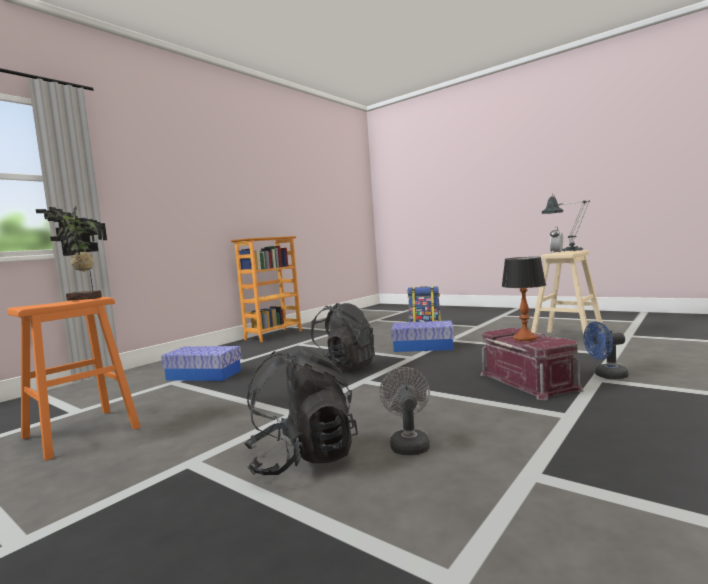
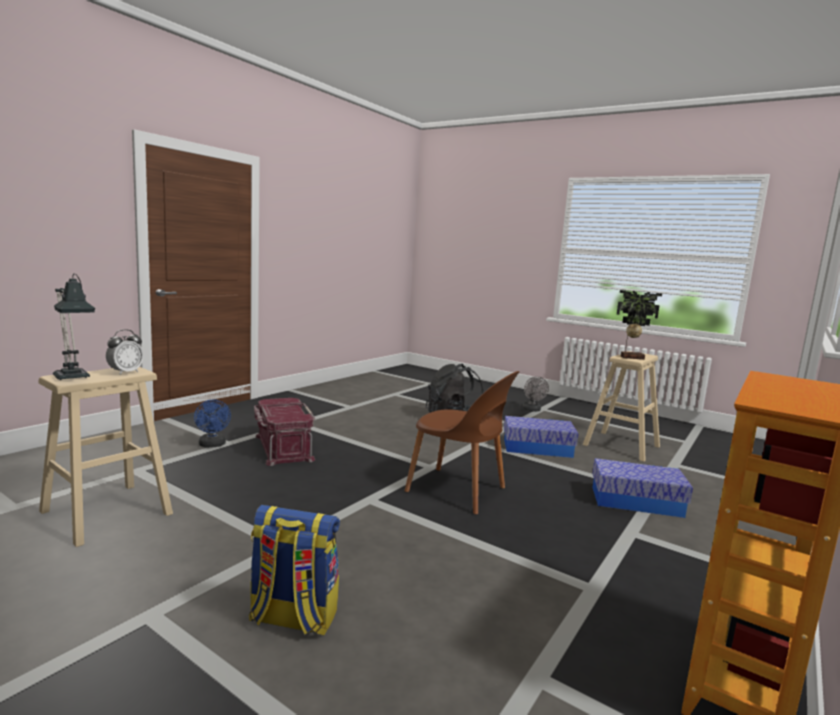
camera: 175 degrees right, 5 degrees up
(80, 432) = (621, 445): orange stool -> beige stool
(344, 368) = (458, 491): black backpack -> brown chair
(408, 444) = (398, 420): grey fan -> grey fan (532, 410)
(423, 347) = (341, 527): storage box -> storage box (537, 448)
(525, 338) = (285, 410): table lamp -> none
(606, 376) = (212, 445): blue fan -> blue fan turned 75 degrees clockwise

